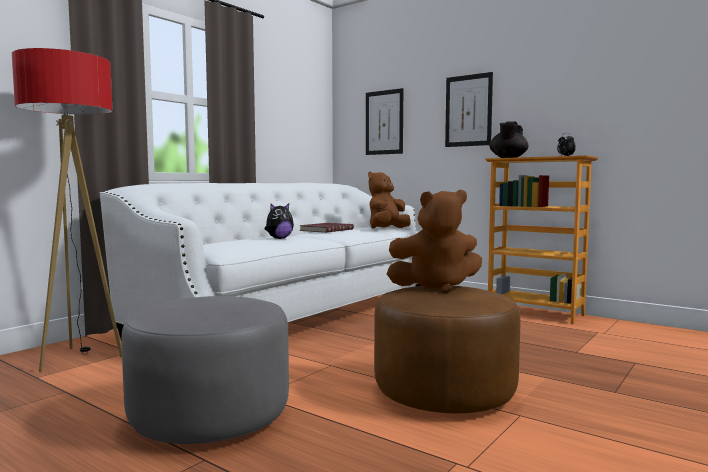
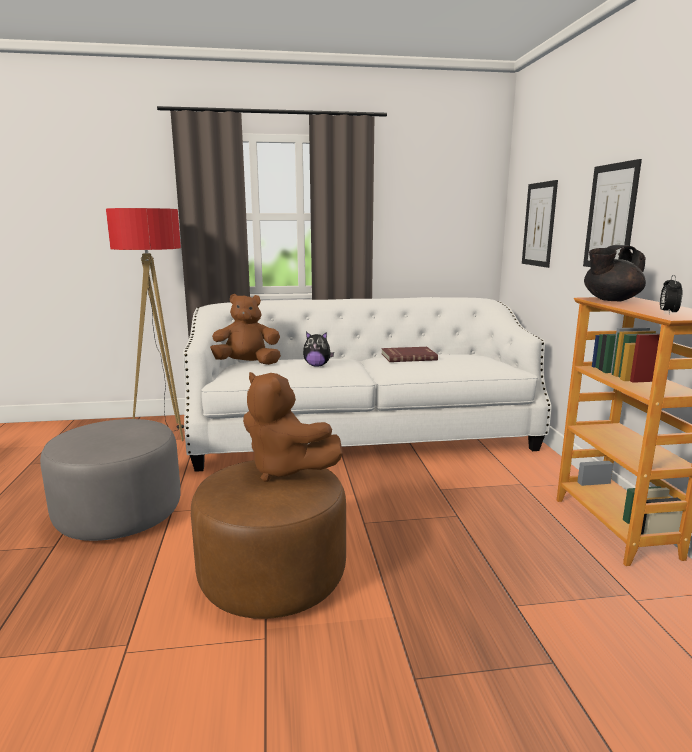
camera: 45 degrees right, 10 degrees up
(387, 229) = (480, 366): brown plush toy -> brown plush toy (246, 364)

